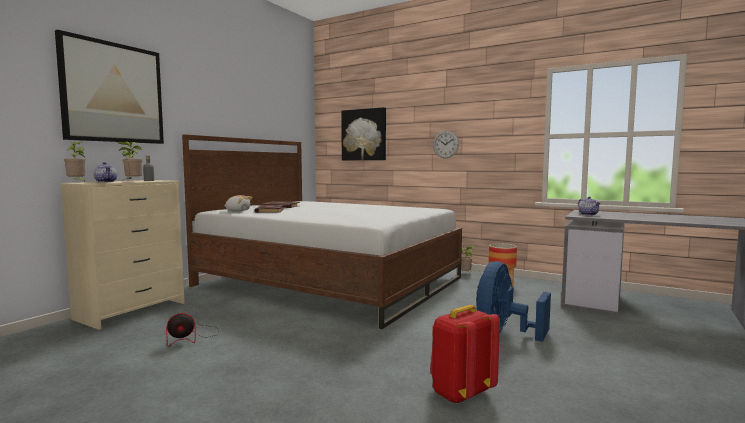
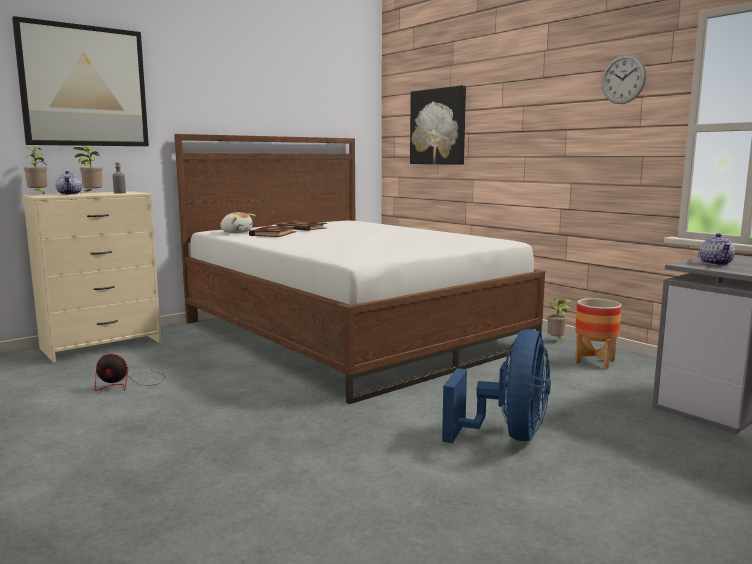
camera: 20 degrees right, 5 degrees up
(445, 144) = (542, 141): wall clock -> wall clock (623, 79)
(460, 393) = (354, 503): red backpack -> none
(503, 334) = (508, 435): blue fan -> blue fan turned 150 degrees clockwise

